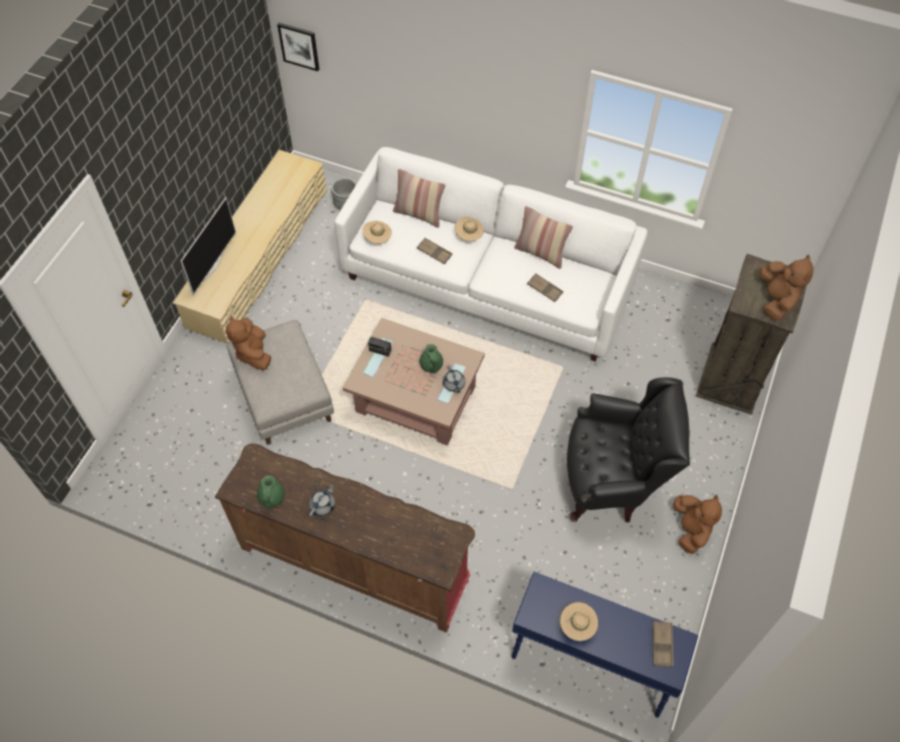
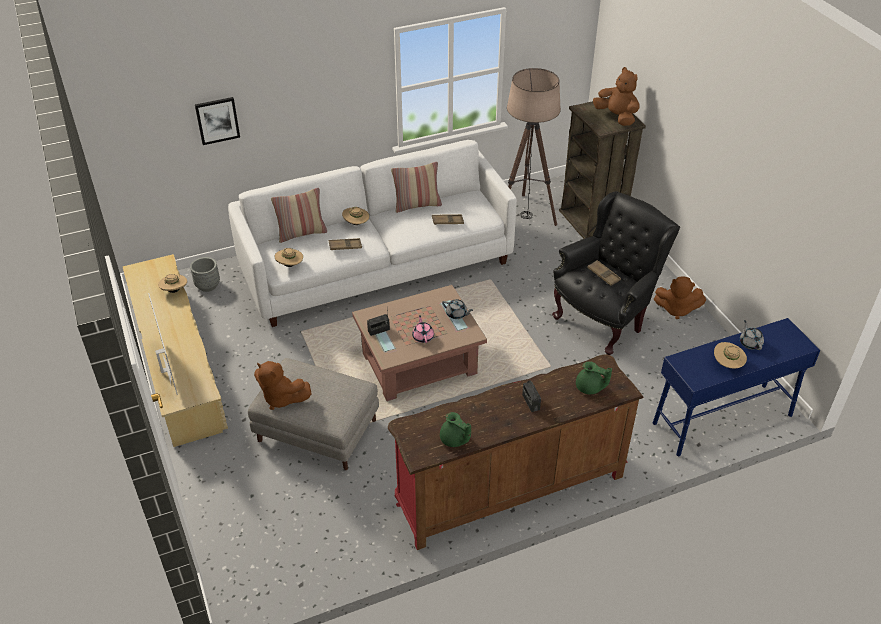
camera: 45 degrees left, 15 degrees down
(289, 199) = (174, 290): none -> beige hat
(299, 46) = (116, 145): picture -> picture (217, 120)
(323, 505) = (496, 415): grey teapot -> grey teapot (750, 343)
(360, 517) = (530, 402): none -> radio
(405, 384) = (423, 337): none -> pink teapot
(431, 366) = (427, 315): green teapot -> green teapot (590, 388)
(662, 645) = (779, 336): brown tray -> brown tray (603, 275)
(674, 325) = (525, 215): none -> floor lamp
(690, 529) = (676, 309): brown plush toy -> brown plush toy turned 150 degrees clockwise

